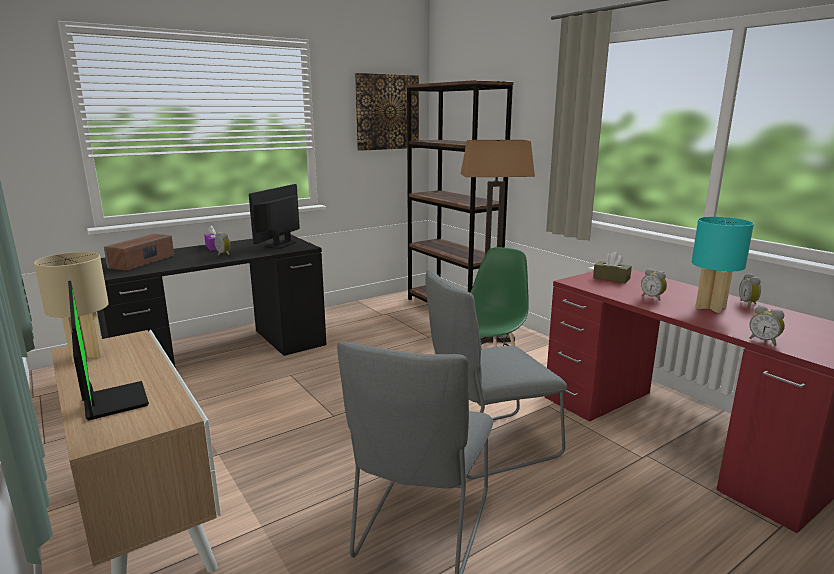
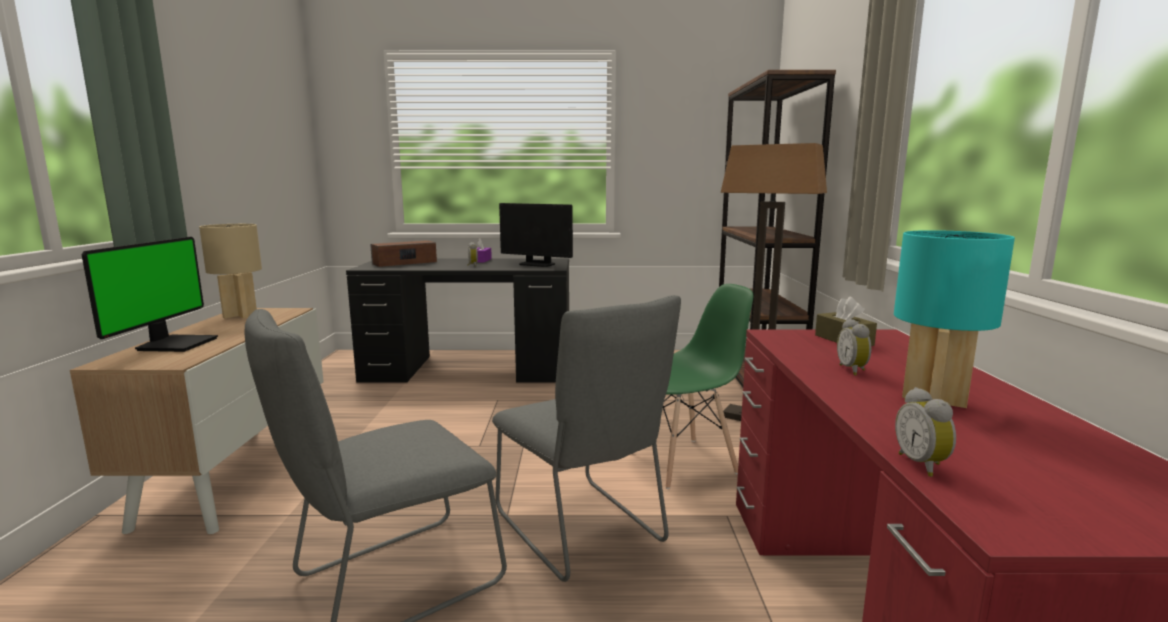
camera: 35 degrees right, 5 degrees down
(280, 244) = (537, 264): monitor -> monitor turned 120 degrees counterclockwise
(387, 112) = (712, 129): picture -> none
(488, 446) = (583, 531): grey chair -> grey chair turned 135 degrees counterclockwise
(748, 304) = (1039, 413): alarm clock -> none

